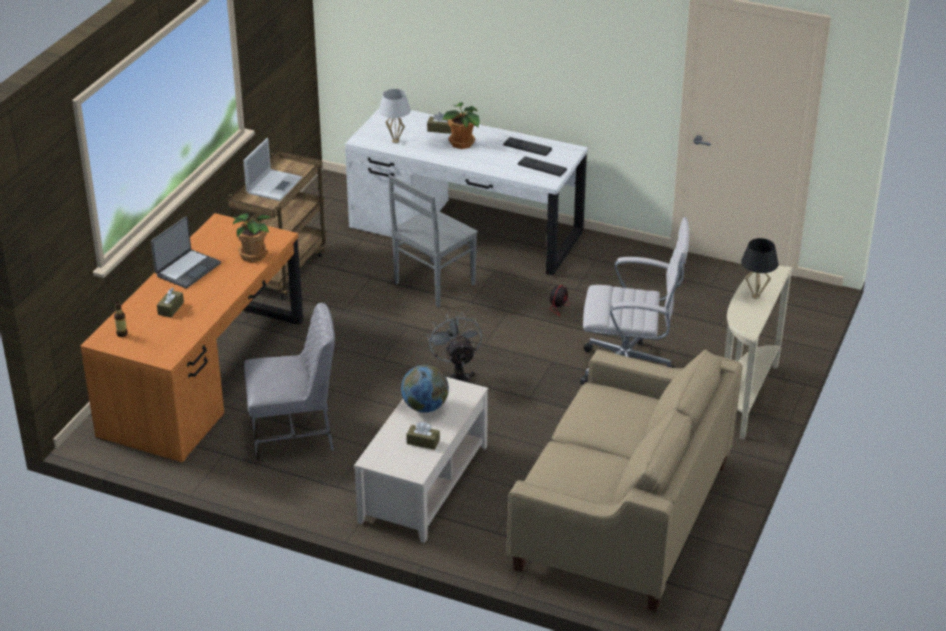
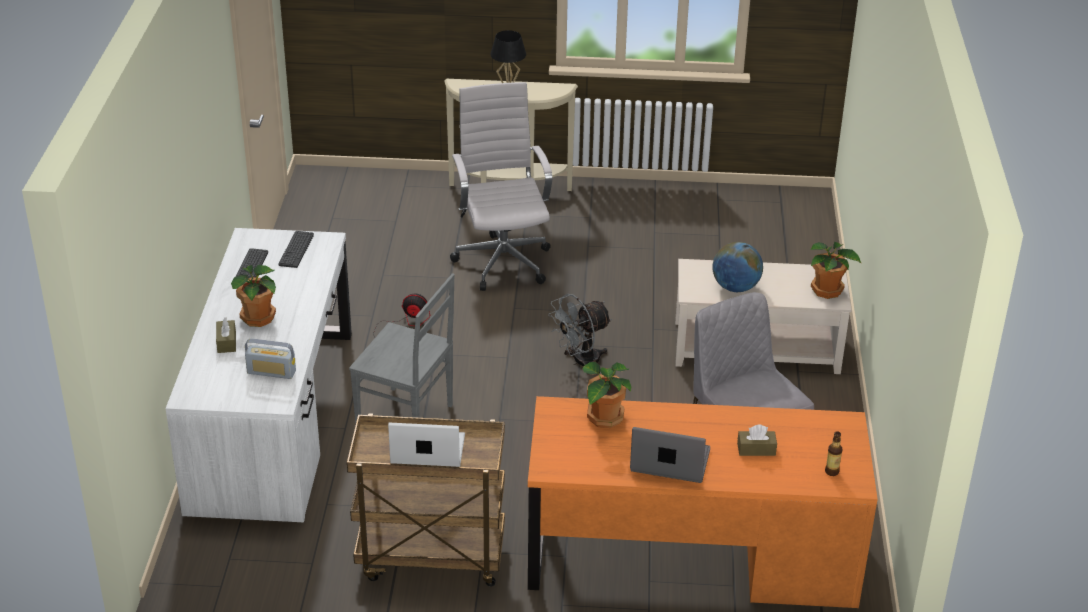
camera: 110 degrees left, 0 degrees up
(389, 460) = (828, 291): none -> potted plant
(395, 141) = (271, 372): white table lamp -> radio
(423, 442) = (787, 277): brown tissue box -> none
(622, 516) = (718, 233): beige sofa -> none

